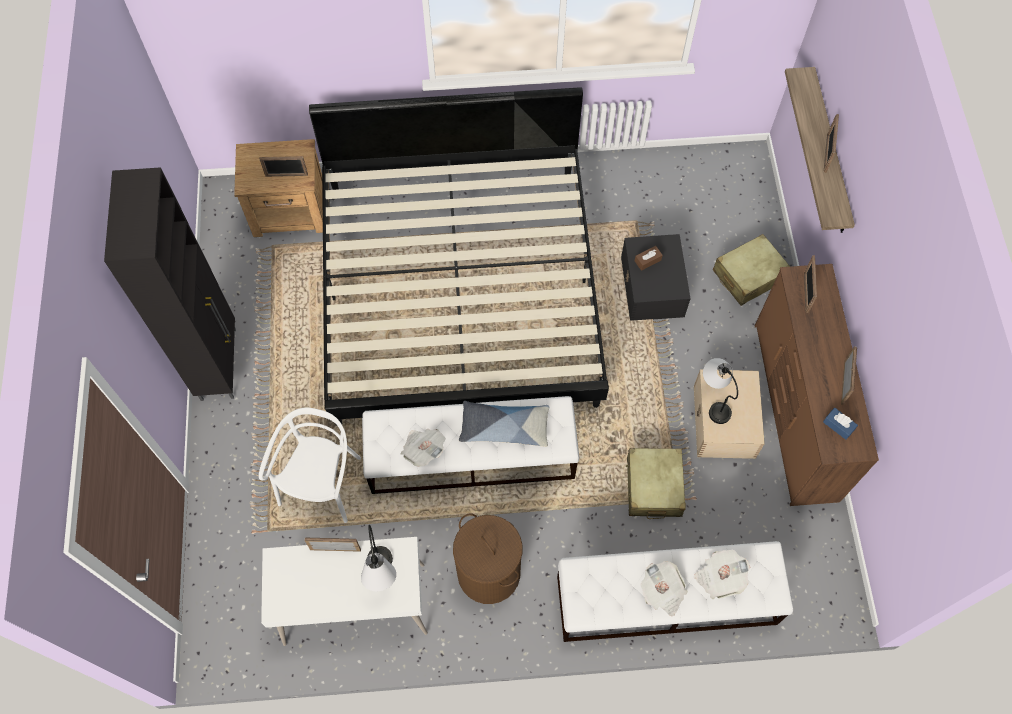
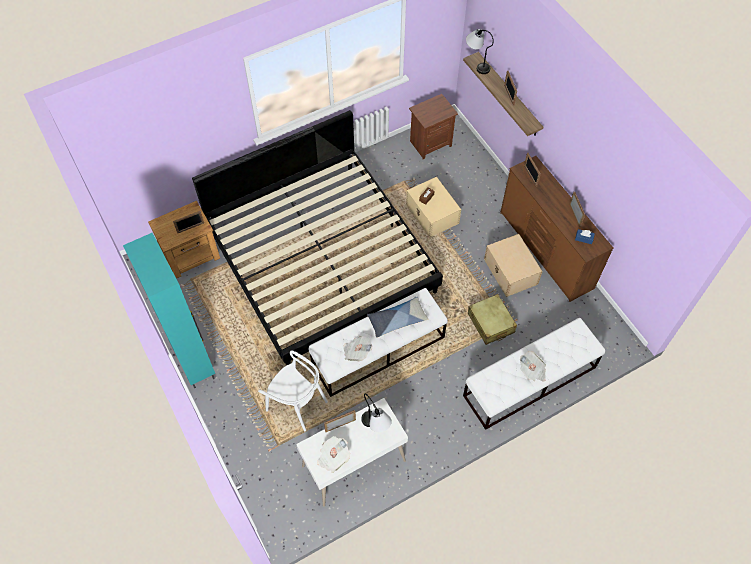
camera: 25 degrees left, 5 degrees down
(219, 363) = (194, 361): black cabinet -> turquoise cabinet
(322, 483) = (297, 404): white chair -> white chair turned 135 degrees clockwise
(489, 572) = (423, 411): brown laundry basket -> none
(652, 287) = (432, 214): black storage box -> beige storage box
(703, 179) = (430, 143): none -> brown nightstand
(714, 399) = (503, 258): table lamp -> table lamp (476, 64)
(719, 577) = (558, 349): newspaper -> newspaper (333, 457)
(749, 276) = (483, 187): beige suitcase -> none

